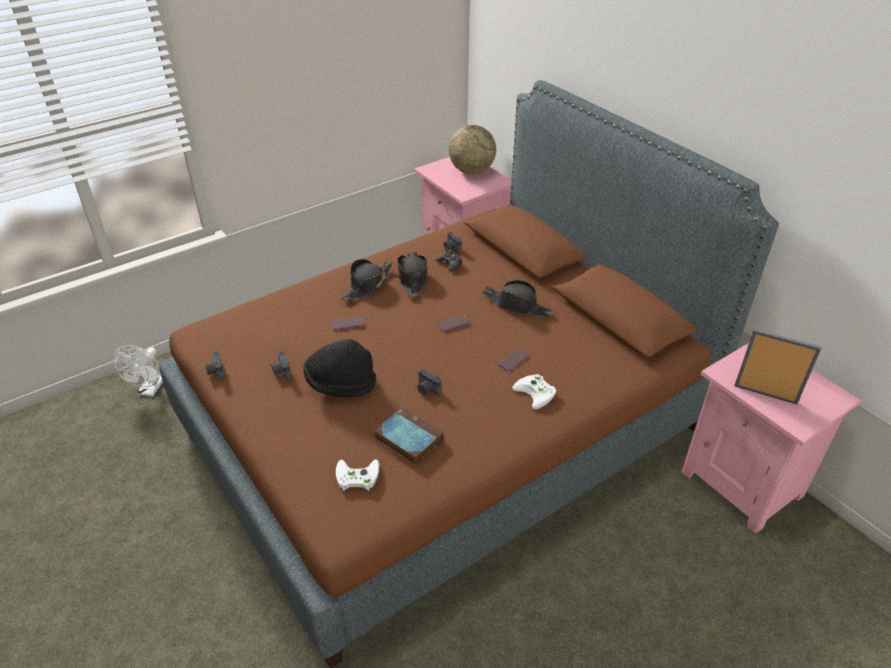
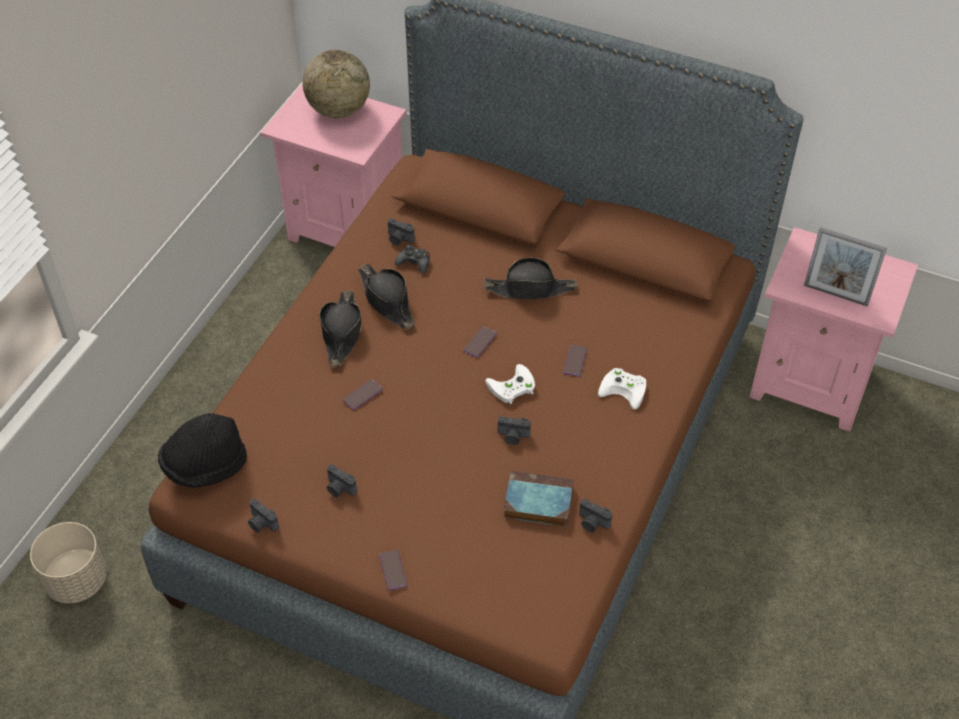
camera: 30 degrees left, 10 degrees up
(150, 390) = (77, 580): white fan -> beige planter
(269, 437) = (393, 570): none -> phone
(340, 384) = (417, 473): black hat -> black hat (205, 466)
(355, 477) = (519, 568): white game controller -> white game controller (511, 388)
(437, 472) = (592, 523): none -> camera
(765, 394) = (835, 294): picture frame -> picture frame turned 150 degrees counterclockwise

